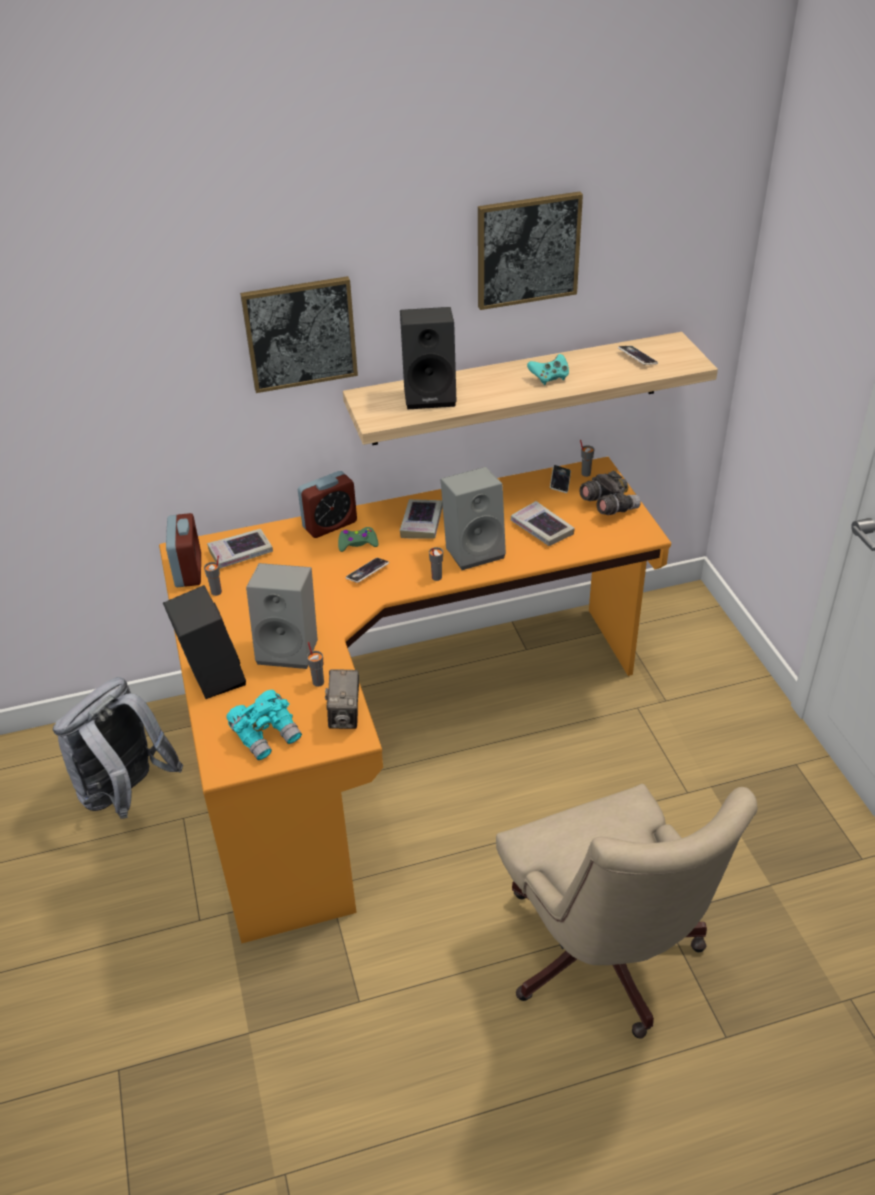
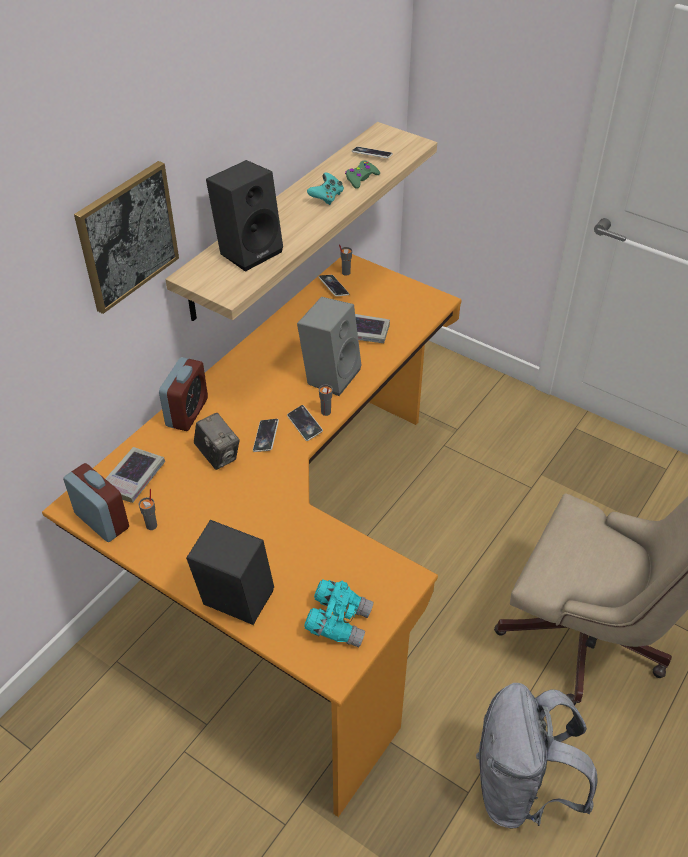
camera: 40 degrees left, 5 degrees up
(126, 794) = (110, 766): grey backpack -> grey backpack (520, 789)
(290, 648) = (275, 537): grey speaker -> none
(318, 682) = (330, 552): grey cup -> none
(345, 716) = (382, 566): camera -> camera (218, 455)
(357, 543) = (229, 417): green game controller -> green game controller (361, 178)
(408, 578) = (304, 425): none -> phone
(422, 523) = (263, 372): book -> none
(527, 250) = (281, 84): picture -> none
(608, 507) = (390, 291): grey binoculars -> none

